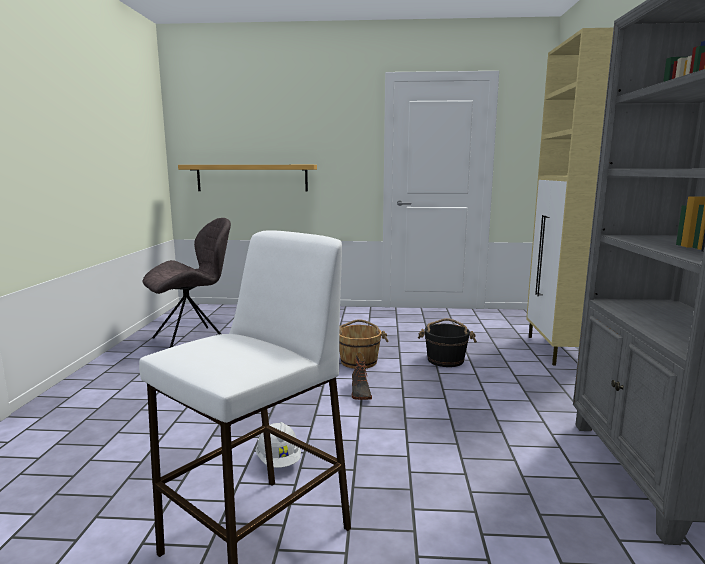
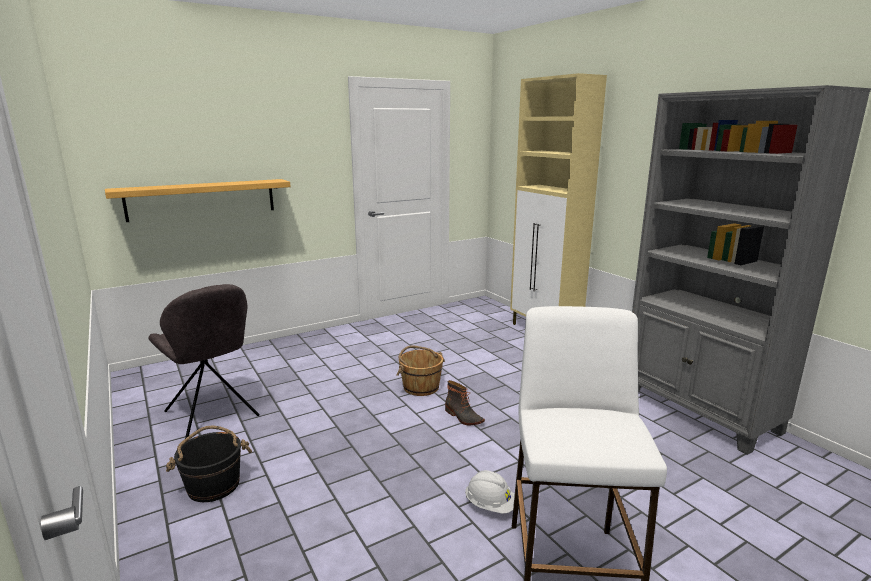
camera: 35 degrees left, 5 degrees up
(193, 340) = (212, 415): grey chair -> grey chair turned 120 degrees clockwise
(445, 360) = (484, 363): black bucket -> black bucket (213, 485)

